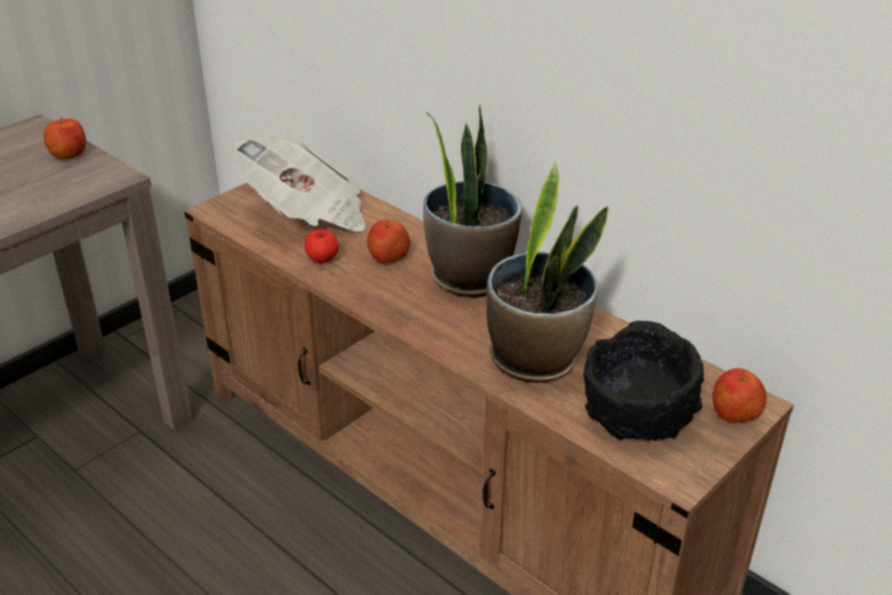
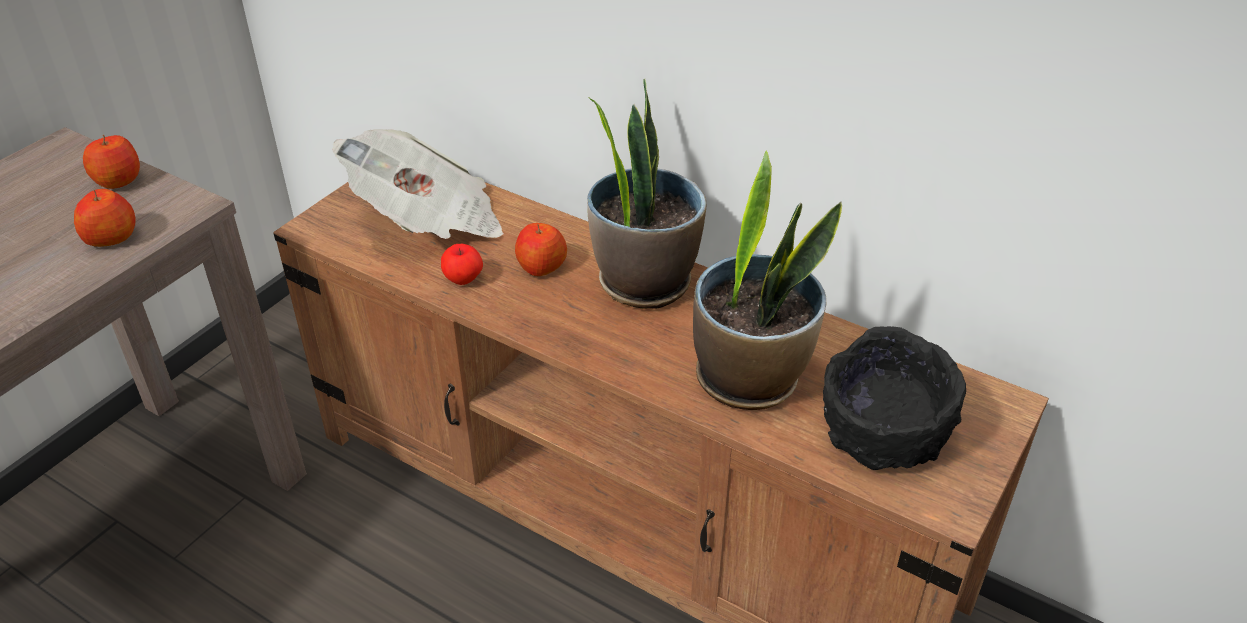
camera: 10 degrees left, 5 degrees up
(734, 412) = (989, 416): apple -> apple (111, 237)

